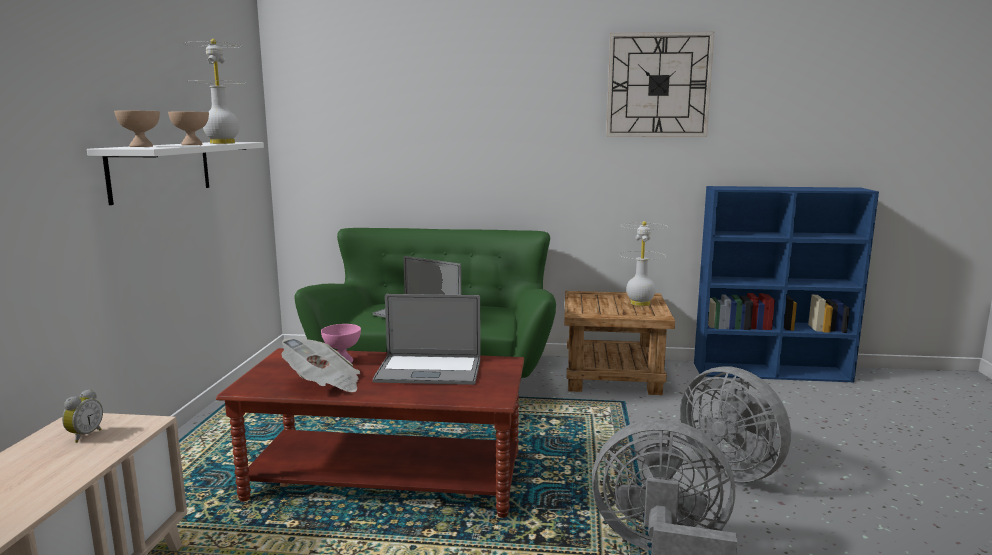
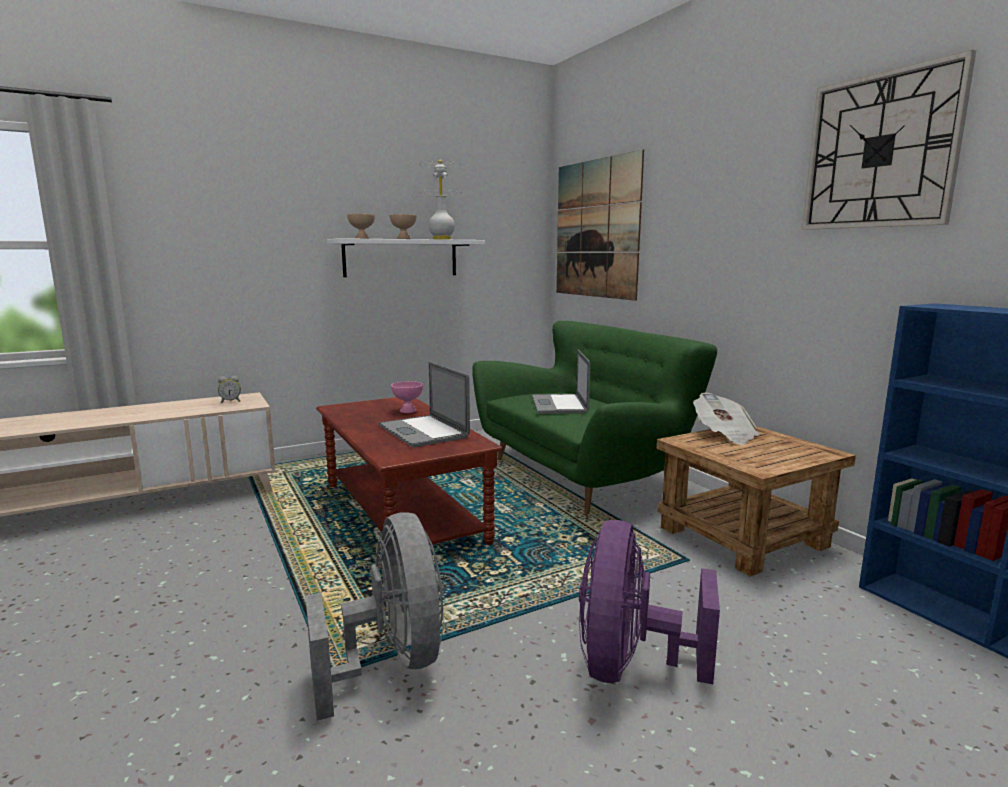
camera: 55 degrees right, 0 degrees up
(324, 384) = (360, 418): newspaper -> newspaper (724, 435)
(355, 127) = (596, 229): none -> picture
(640, 303) = (784, 454): white table lamp -> none
(732, 469) = (630, 666): grey fan -> purple fan

